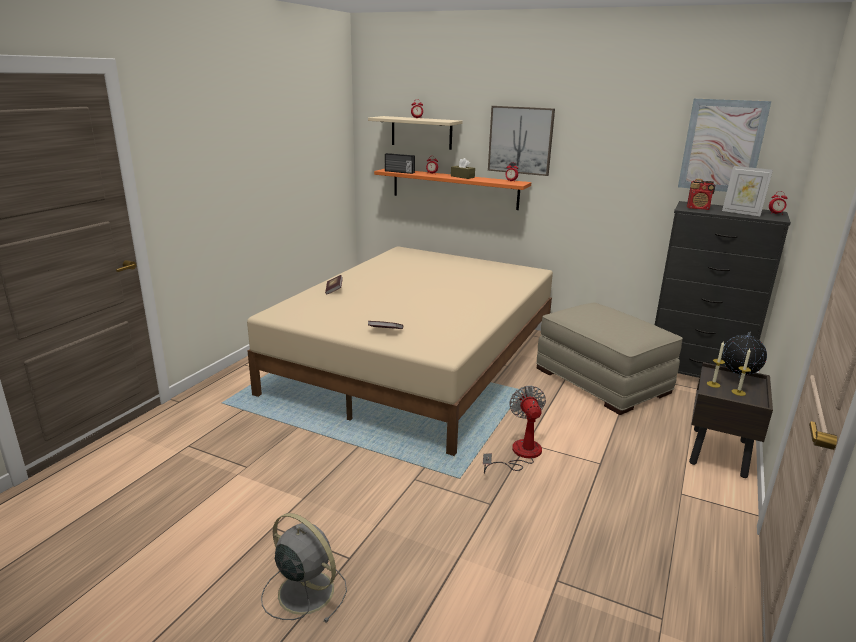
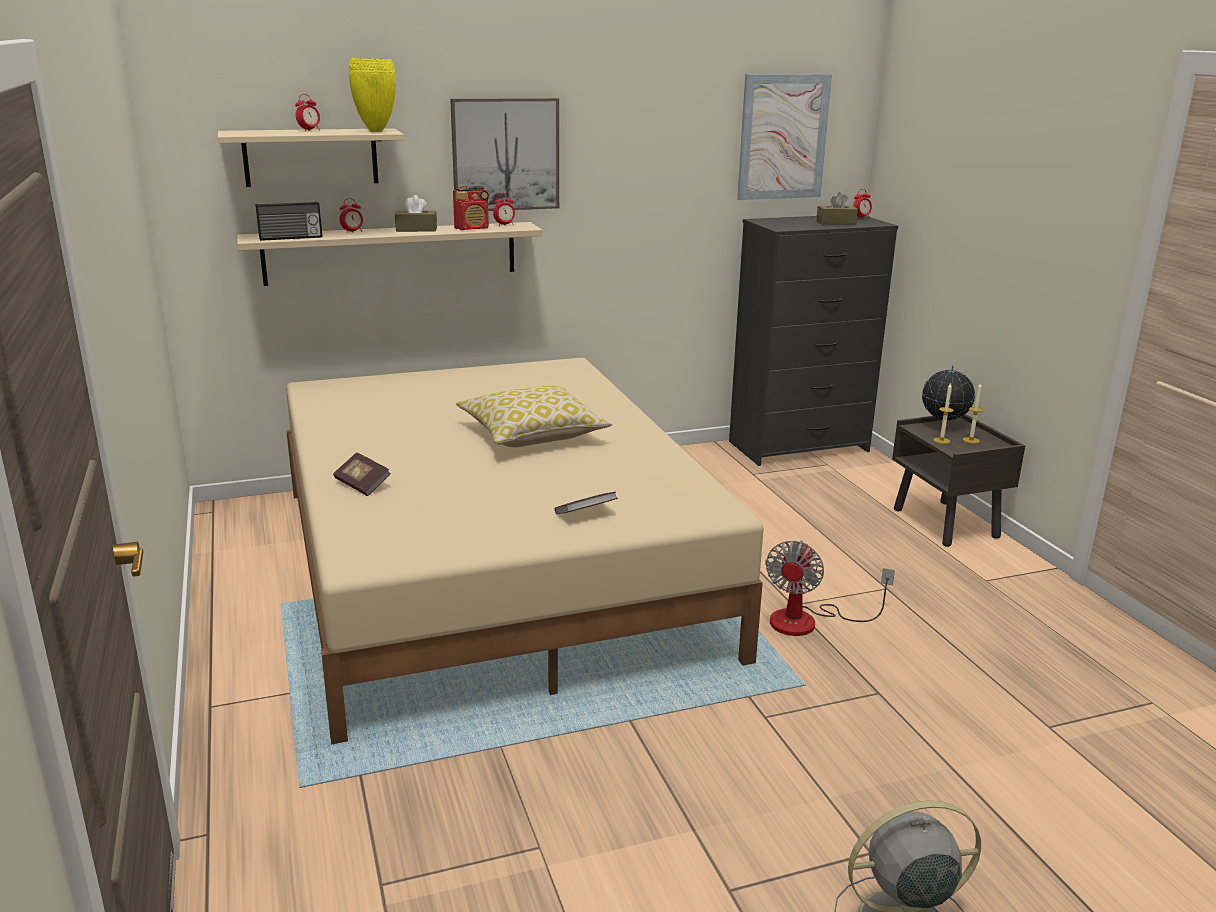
camera: 45 degrees left, 0 degrees up
(442, 120) = (376, 131): none -> yellow vase
(442, 294) = (532, 435): none -> pillow
(454, 188) = (391, 253): orange shelf -> beige shelf
(519, 454) = (808, 621): fan -> fan turned 105 degrees counterclockwise
(601, 380) = (735, 494): beige ottoman -> none
(698, 208) = (789, 225): radio -> radio (472, 228)
(741, 213) = (836, 223): picture frame -> brown tissue box

